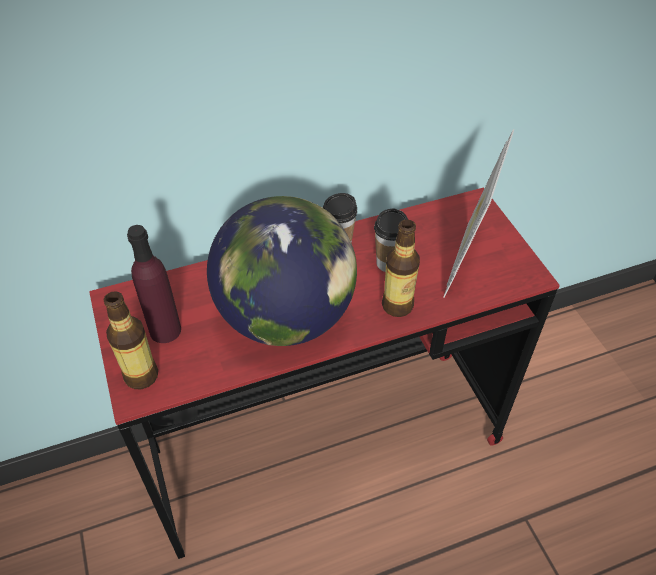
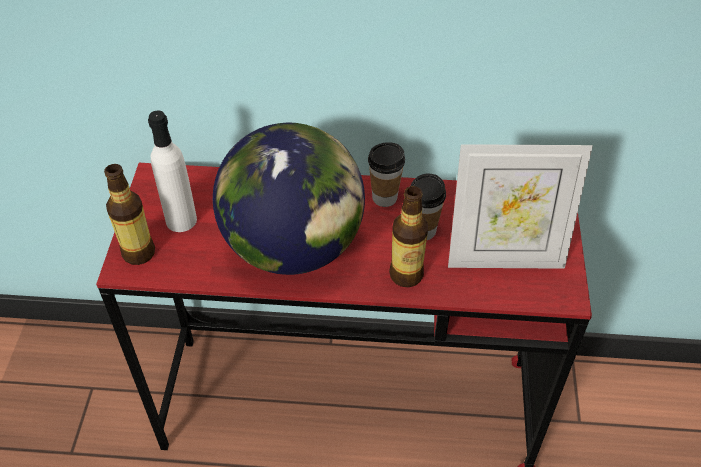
camera: 25 degrees right, 0 degrees up
(165, 330) = (181, 220): purple bottle -> white bottle
(467, 263) = (504, 258): picture frame -> picture frame turned 135 degrees counterclockwise

